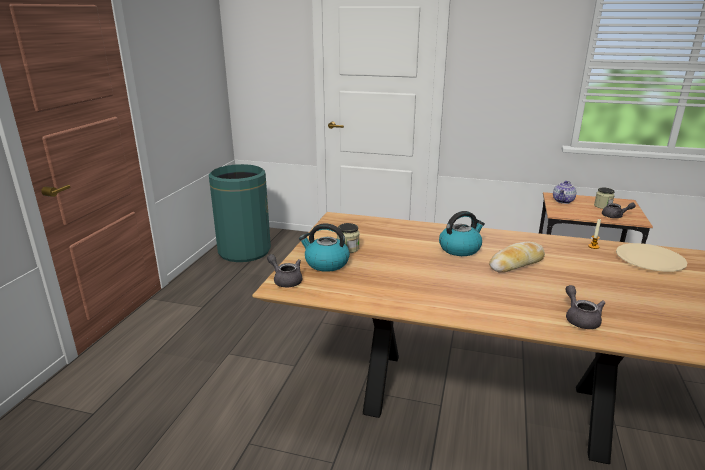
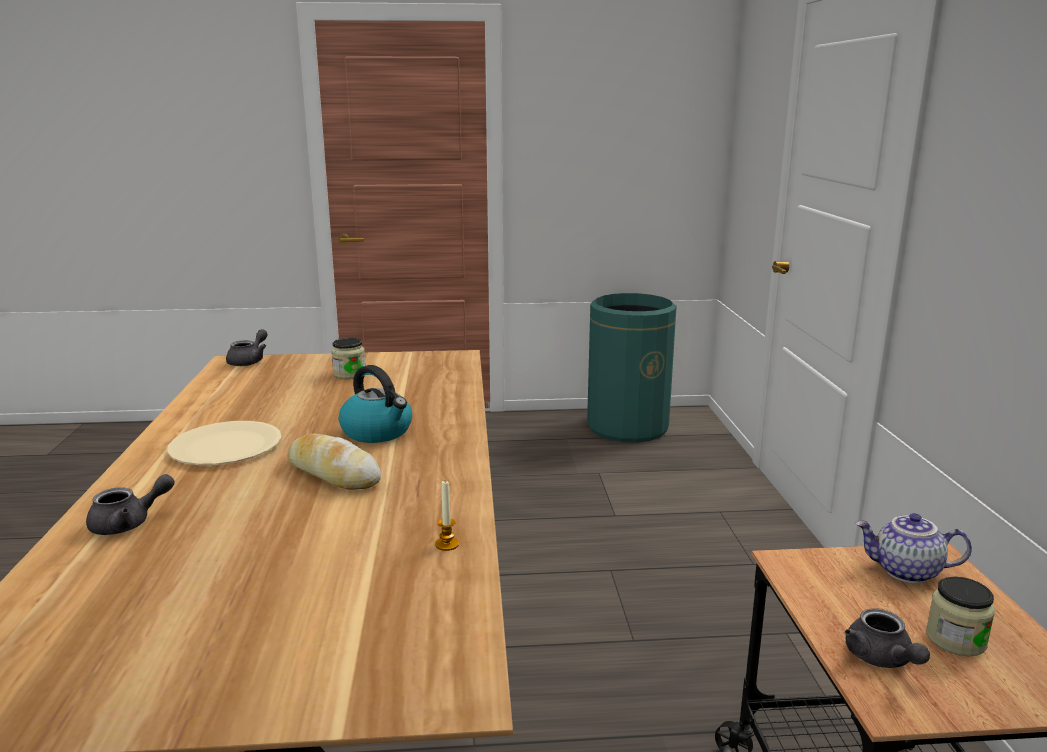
camera: 70 degrees right, 5 degrees down
(326, 263) = (299, 370): kettle -> none
(649, 259) = (402, 611): beige plate -> beige plate (226, 446)

